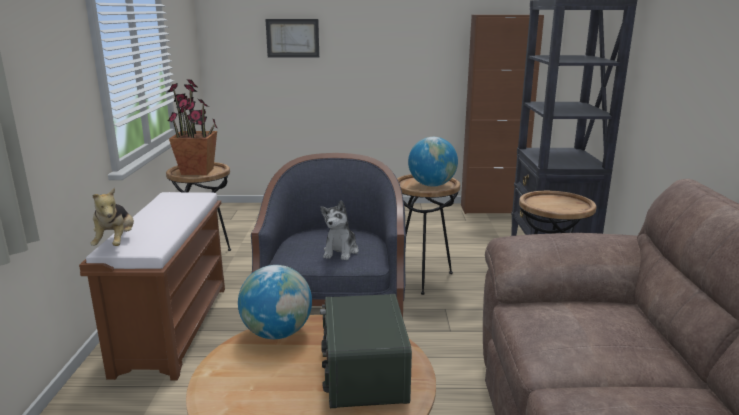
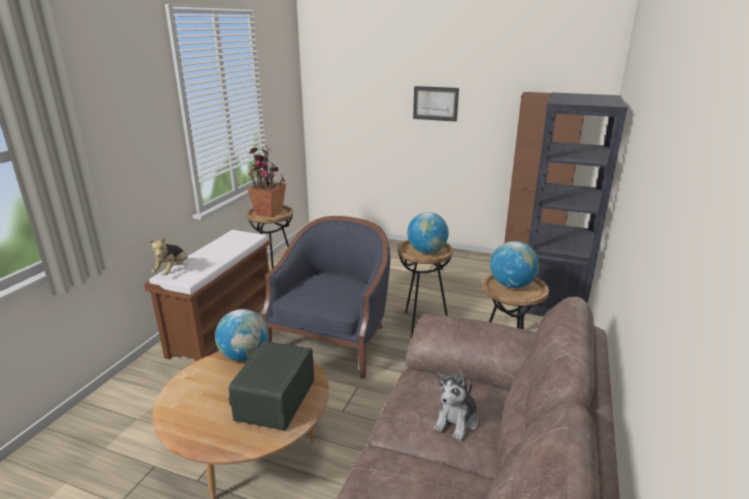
camera: 20 degrees right, 5 degrees up
(292, 38) = (372, 104): picture -> picture (435, 103)
(341, 251) = (331, 298): plush toy -> plush toy (457, 421)
(551, 203) = (511, 285): none -> globe

